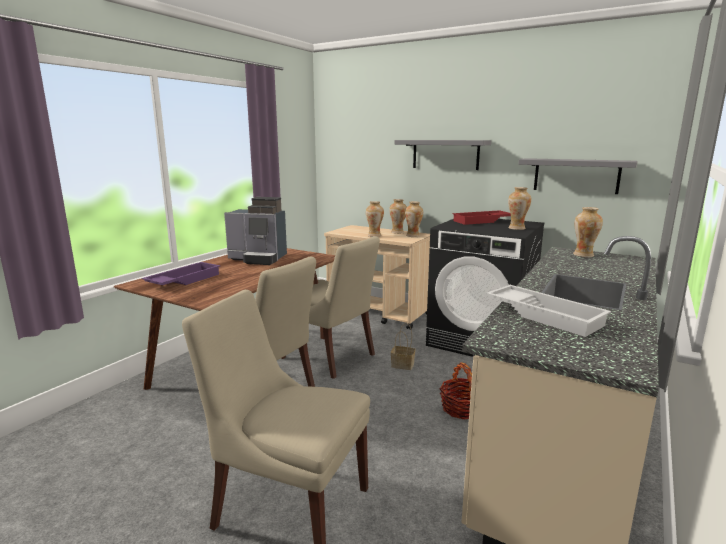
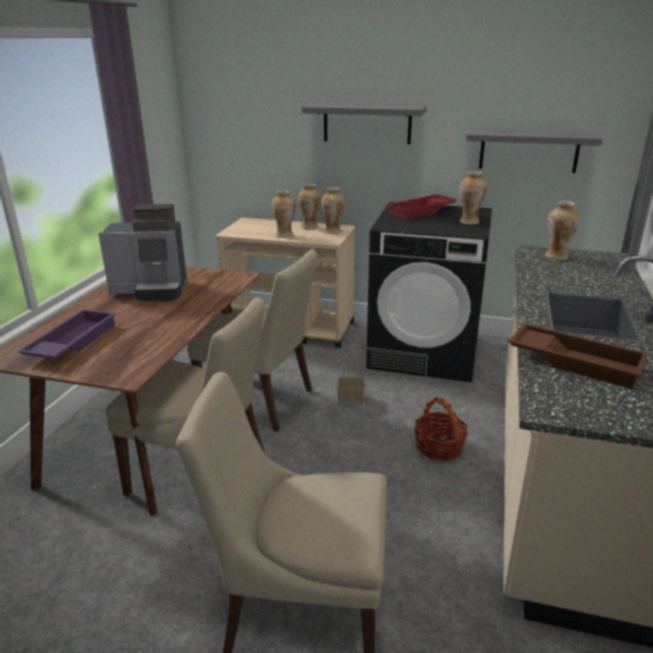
camera: 15 degrees left, 10 degrees up
(545, 315) = (575, 361): white tray -> brown tray

